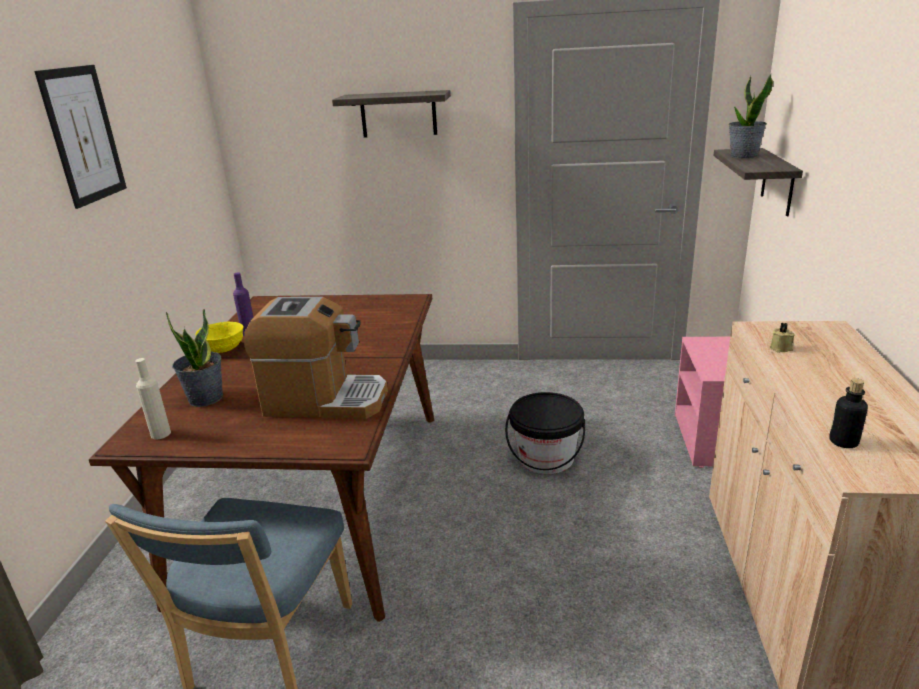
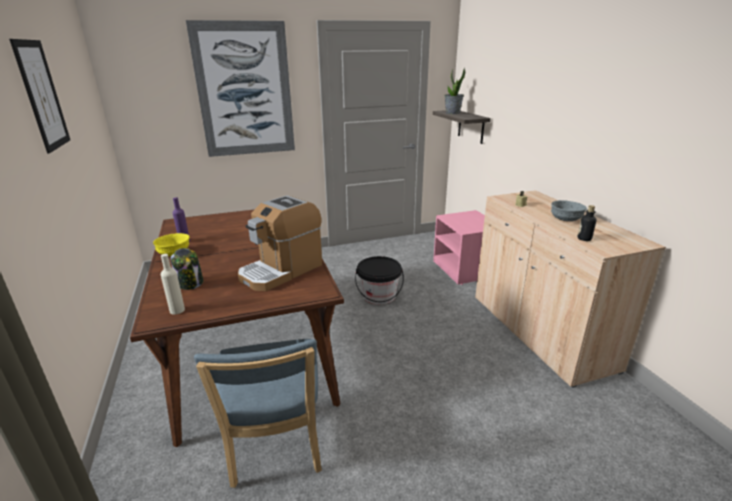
camera: 25 degrees left, 0 degrees up
(205, 398) = (190, 283): potted plant -> jar
(325, 400) = (281, 270): coffee machine -> coffee machine turned 150 degrees clockwise
(398, 114) = (245, 90): shelf -> picture
(844, 393) = (565, 219): none -> grey bowl

